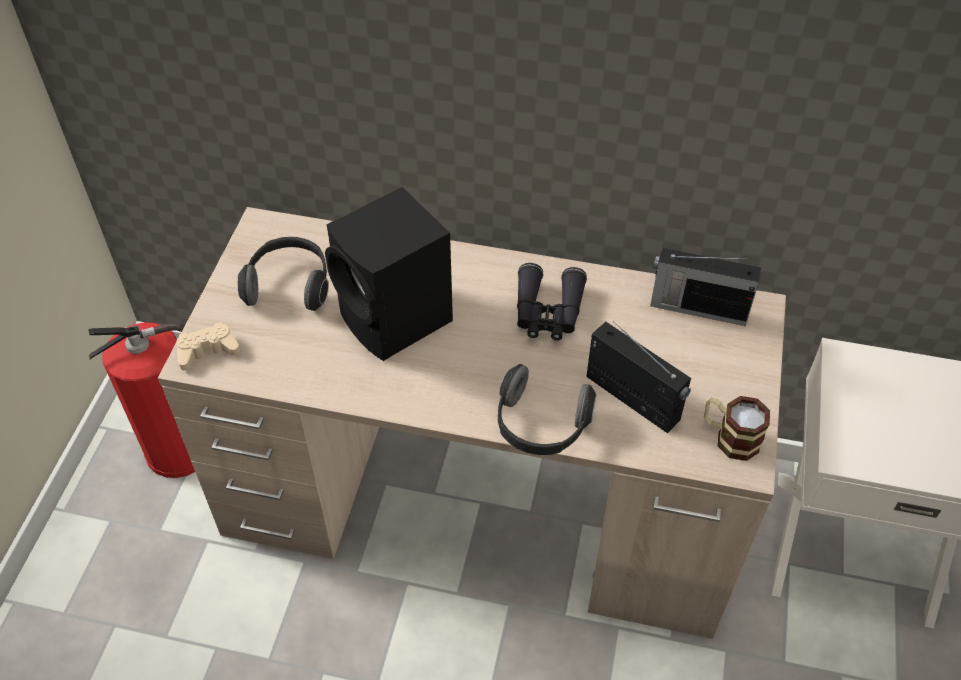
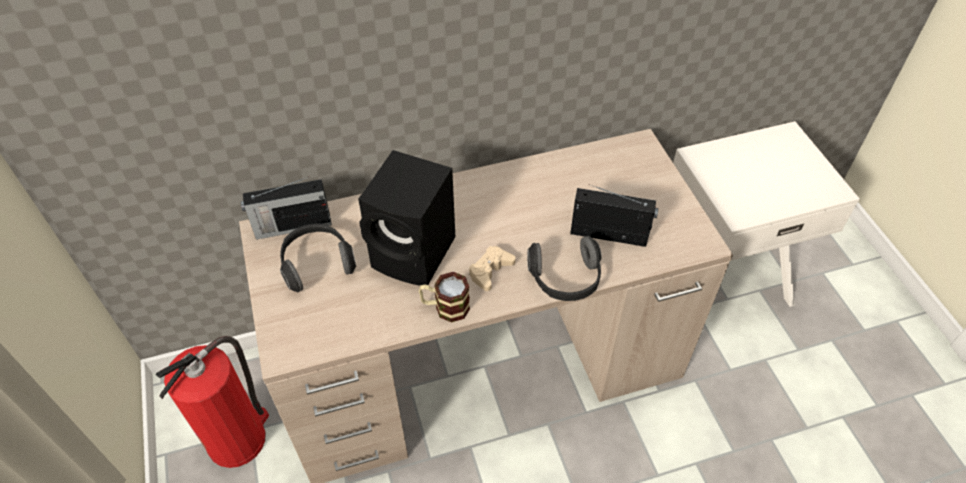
camera: 30 degrees left, 0 degrees up
(207, 351) = (288, 340): beige game controller -> beige game controller (490, 271)
(548, 312) = (514, 203): black binoculars -> none
(696, 308) = (605, 159): radio -> radio (291, 226)
(729, 437) = (683, 232): mug -> mug (445, 307)

